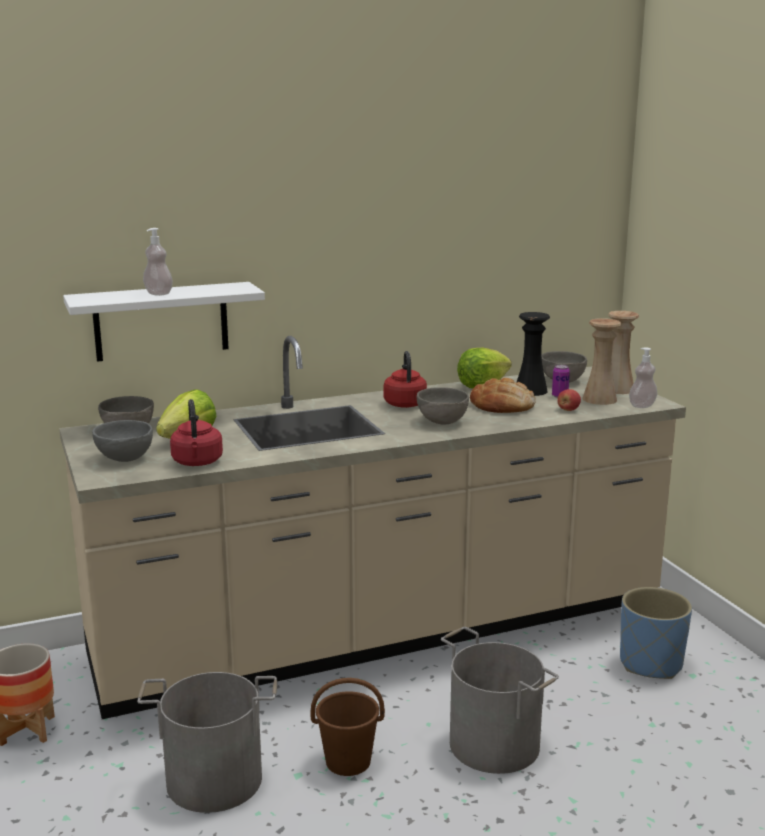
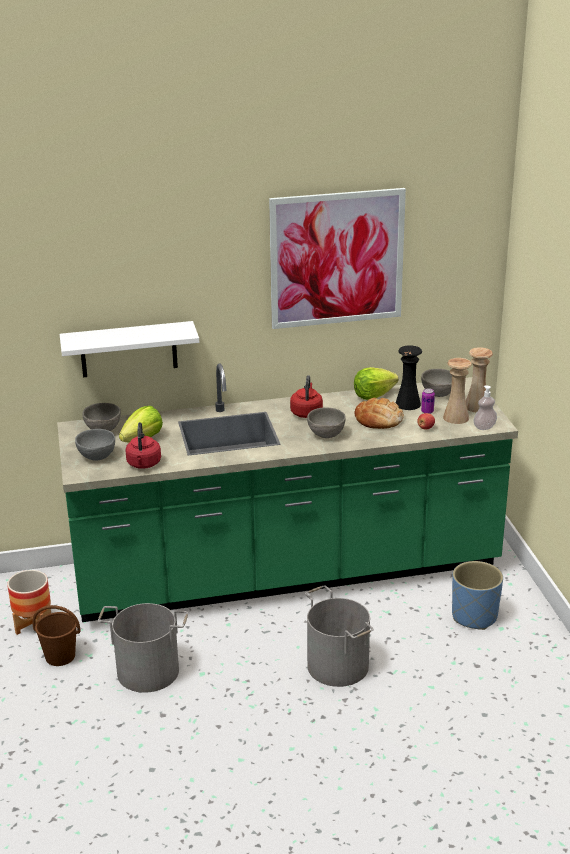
camera: 10 degrees right, 10 degrees up
(158, 294) = (124, 336): soap dispenser -> none
(349, 761) = (237, 668): brown bucket -> brown bucket (61, 656)
(382, 632) = (287, 572): beige counter -> green counter
(433, 201) = (336, 258): none -> picture

